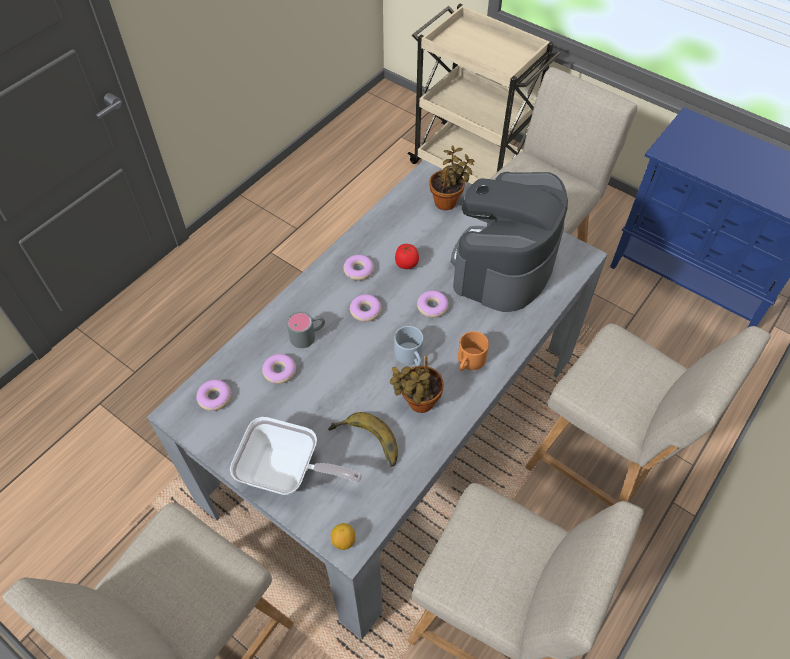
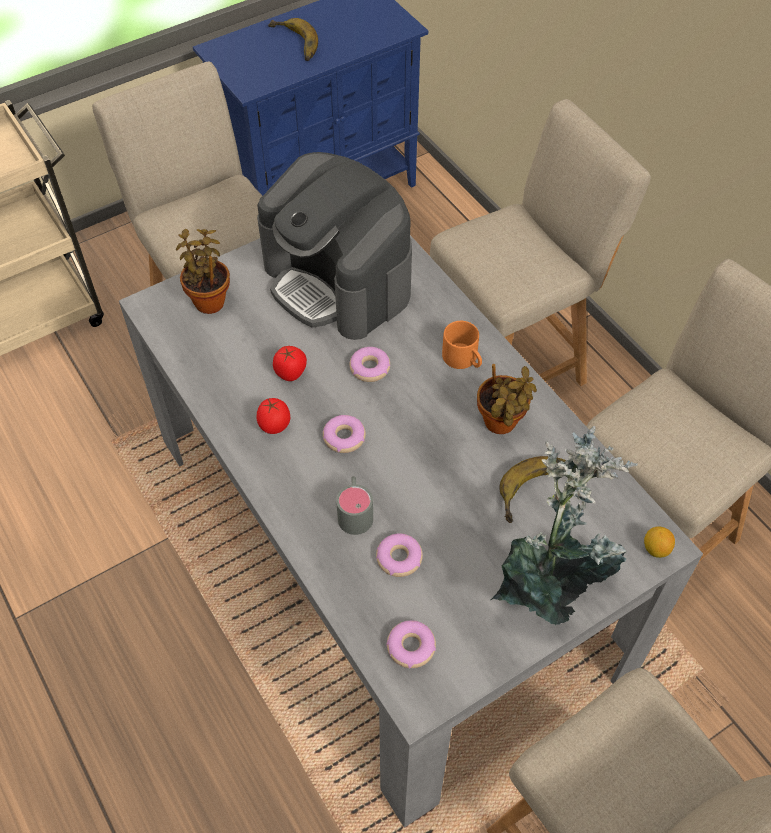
camera: 70 degrees left, 0 degrees up
(287, 473) = (552, 586): frying pan -> potted plant
(358, 270) = (274, 426): donut -> tomato
(411, 356) = (433, 411): grey mug -> none
(733, 158) = (293, 44): none -> banana

